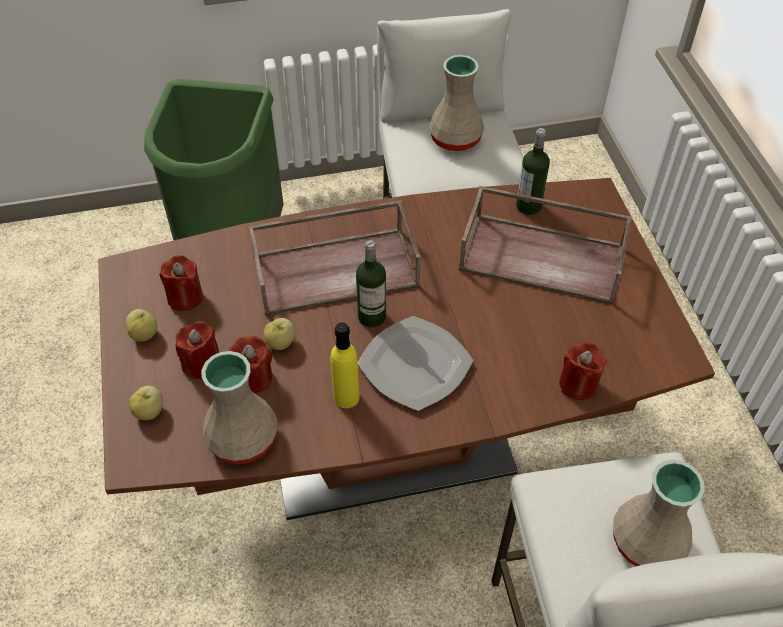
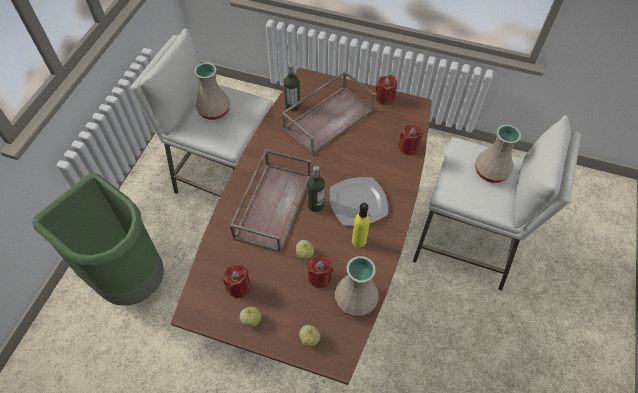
camera: 60 degrees left, 5 degrees up
(202, 364) = (294, 298): red candle -> red candle (384, 98)

